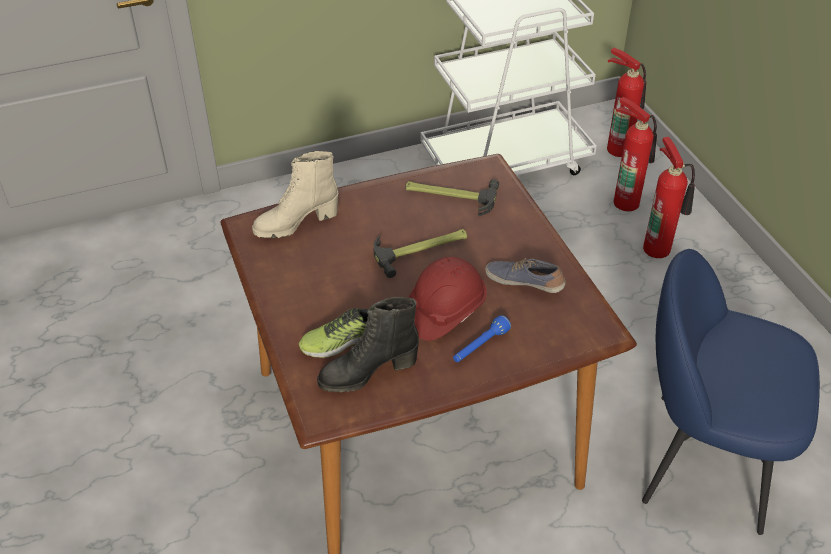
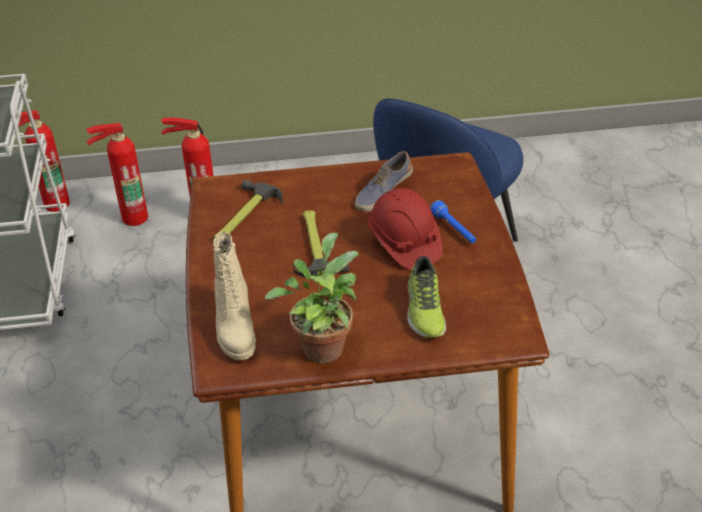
camera: 75 degrees left, 5 degrees down
(285, 279) = (322, 345): none -> potted plant
(368, 372) = (469, 300): black boot -> none

